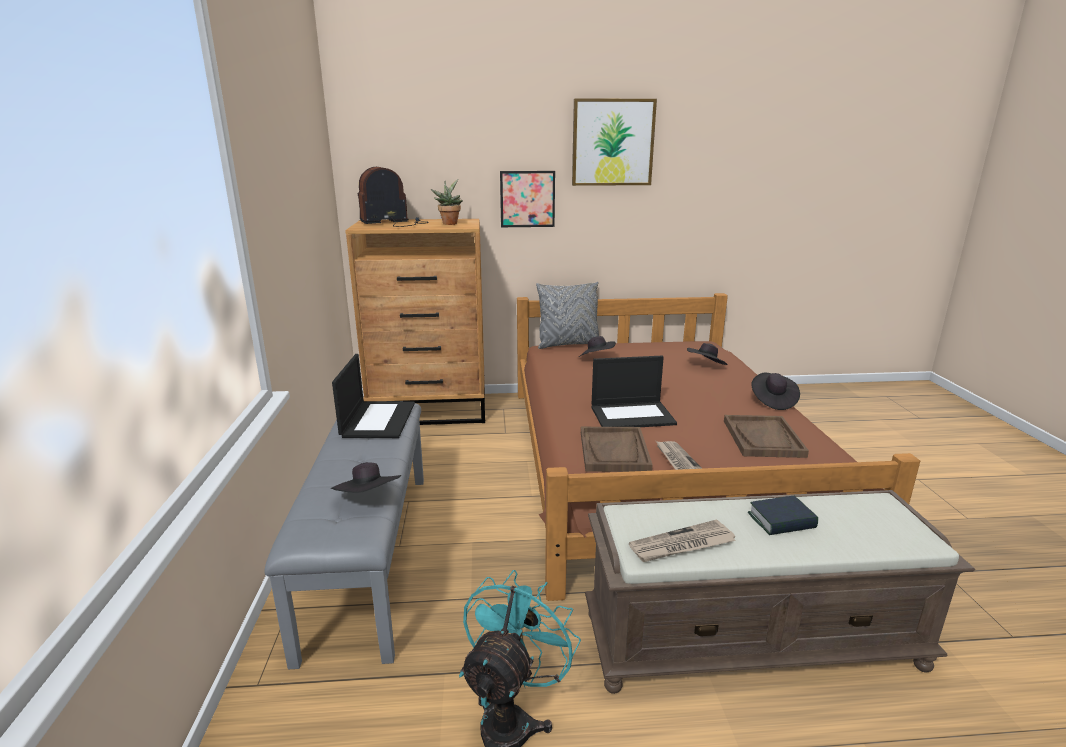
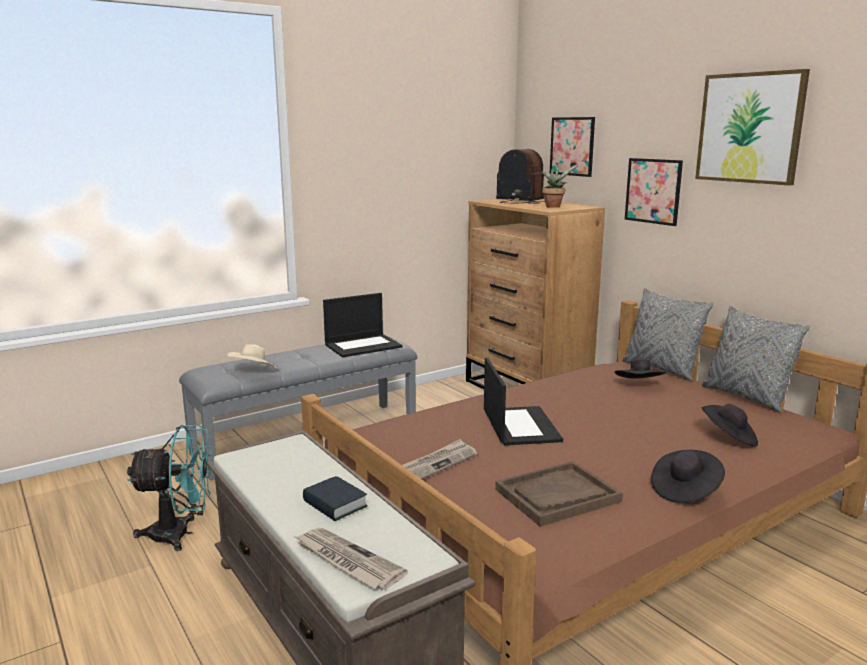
camera: 60 degrees right, 5 degrees down
(369, 499) = (253, 372): black hat -> beige hat
(424, 162) = (572, 146): none -> picture
(614, 451) = (430, 432): brown tray -> none
(633, 415) = (519, 425): laptop -> laptop turned 150 degrees counterclockwise
(642, 342) = (746, 397): none -> grey pillow
(682, 545) = (262, 468): newspaper -> newspaper (347, 561)

